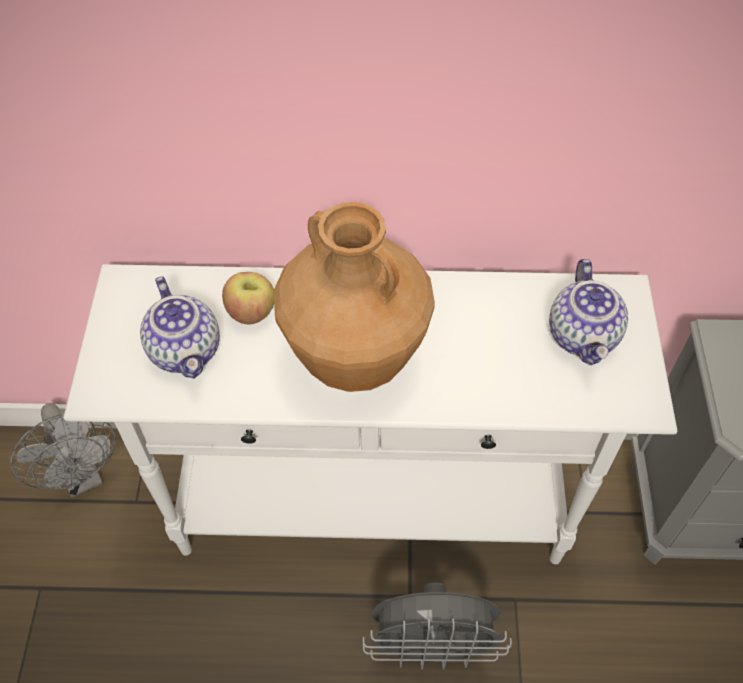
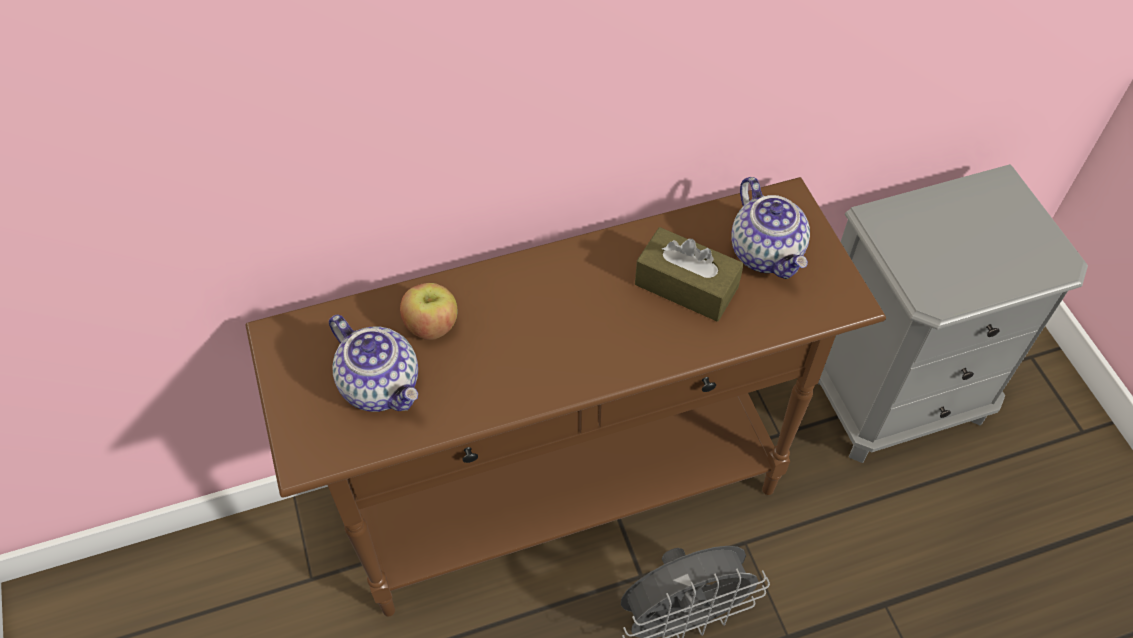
camera: 20 degrees left, 0 degrees up
(83, 477) = (240, 572): grey fan -> none
(354, 359) = (557, 341): brown vase -> none
(373, 503) = (567, 495): white console table -> brown console table
(493, 344) = (686, 286): none -> brown tissue box

